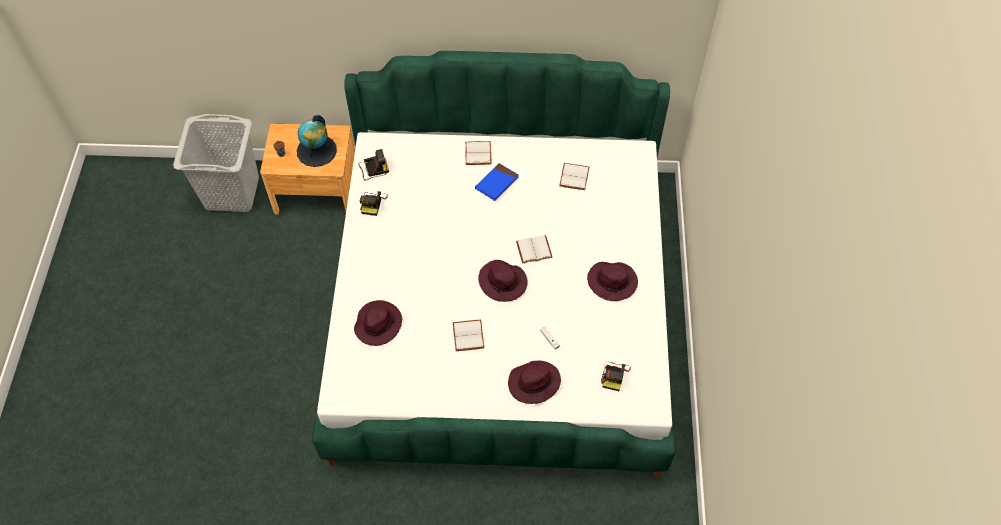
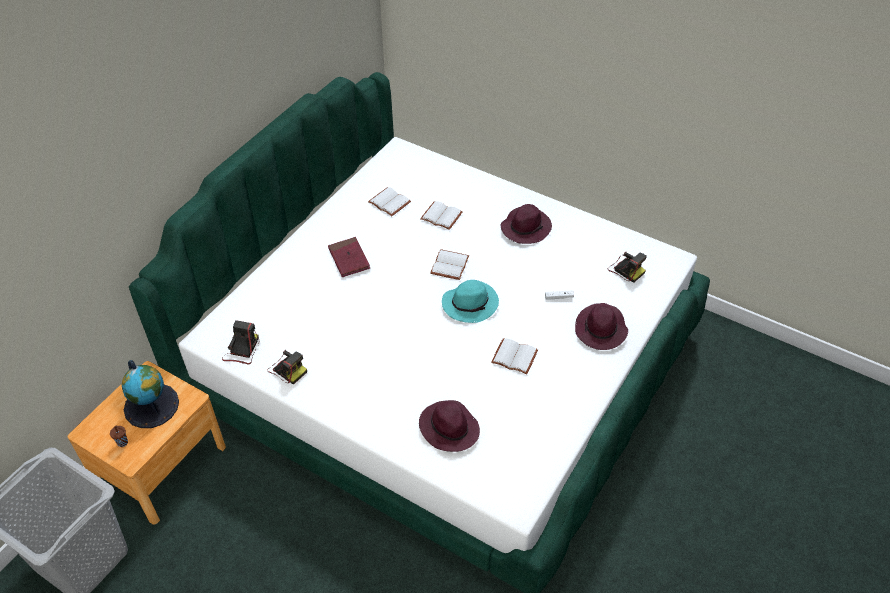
camera: 60 degrees left, 10 degrees down
(479, 154) = (301, 257): white book -> white book (442, 216)
(496, 183) = (349, 259): blue book -> red book
(503, 282) = (471, 303): purple hat -> turquoise hat

